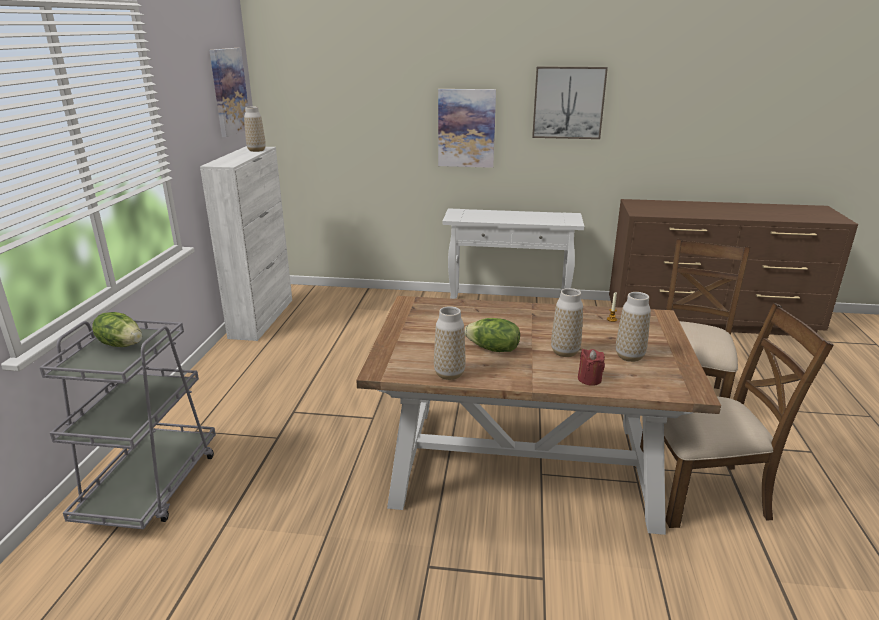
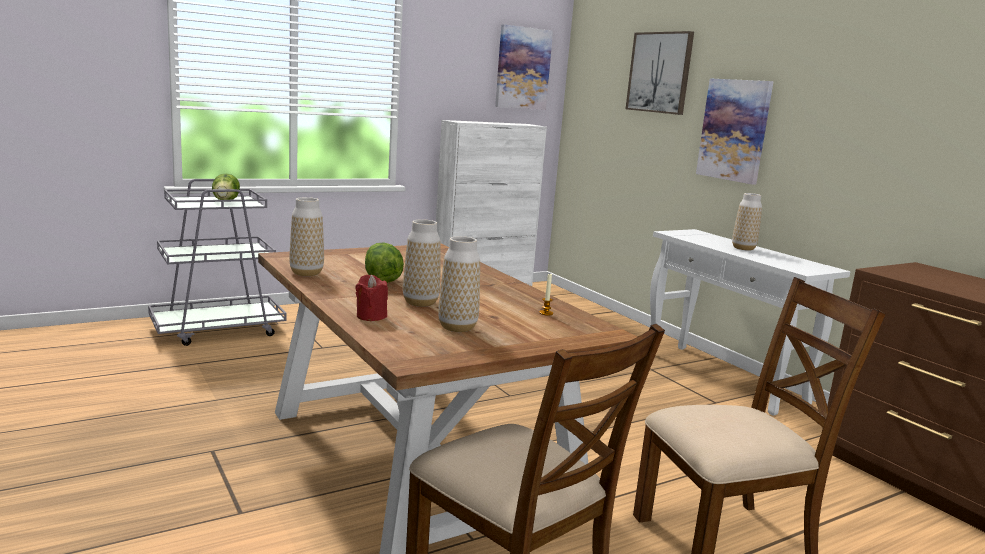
camera: 50 degrees right, 10 degrees down
(256, 150) = (520, 124): vase -> vase (743, 248)
(568, 103) = (860, 103): picture -> picture (660, 72)

